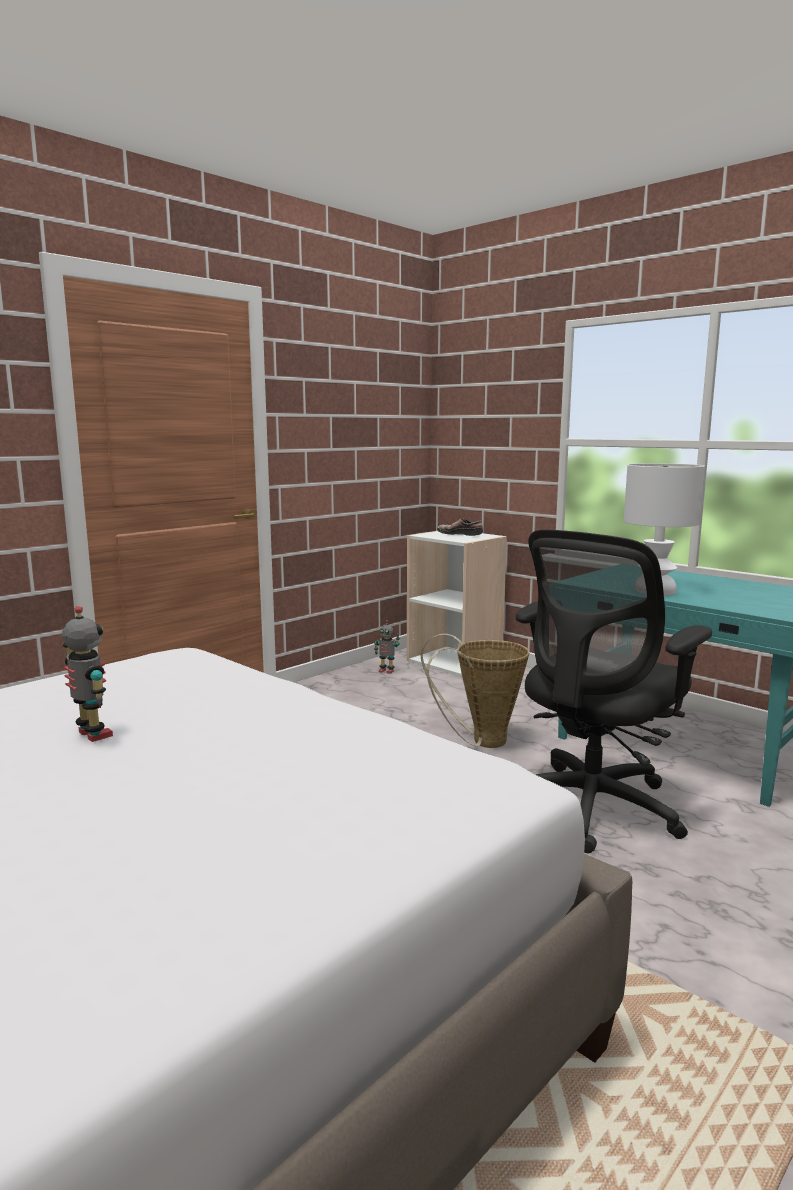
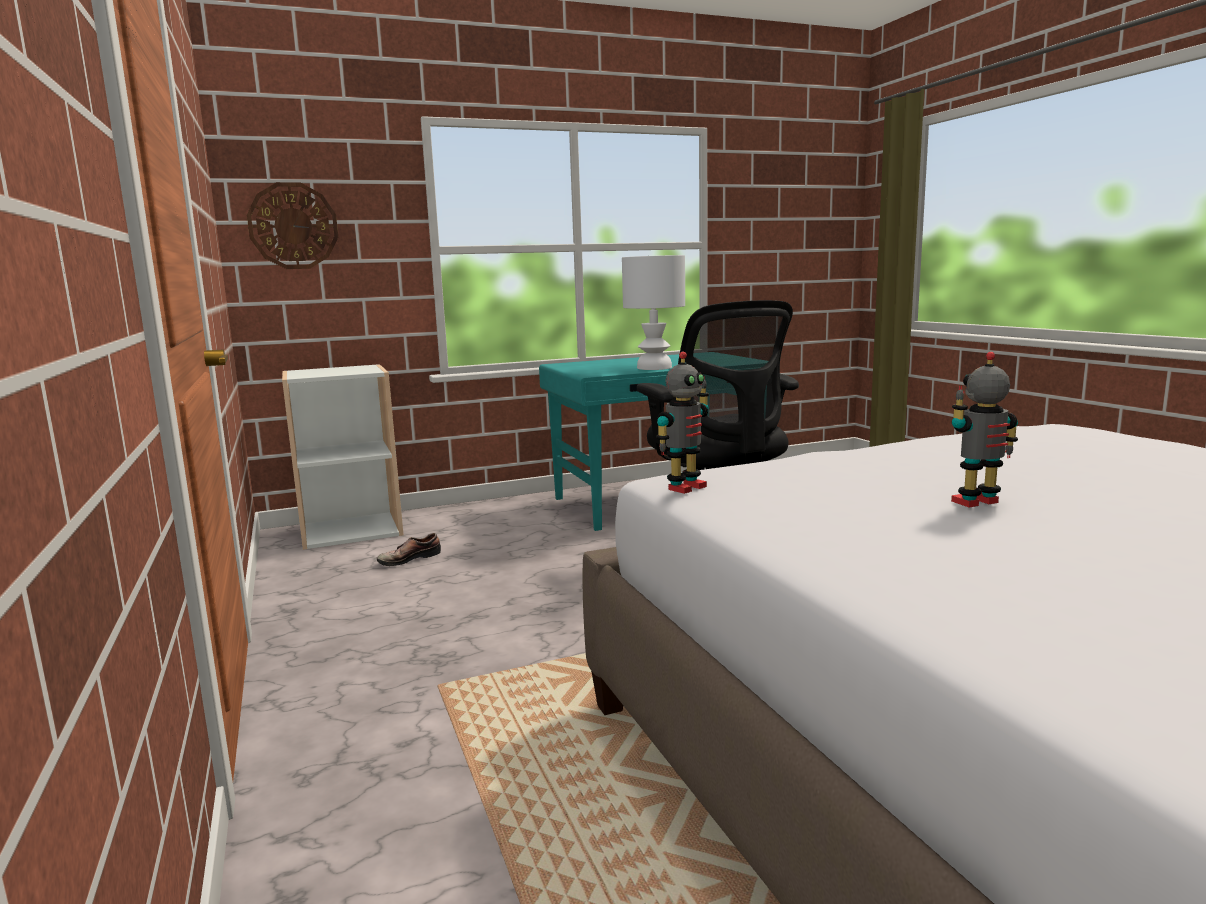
camera: 65 degrees left, 0 degrees up
(386, 671) = (316, 564): toy robot -> toy robot (684, 487)
(460, 534) = (330, 370): shoe -> shoe (408, 558)
(470, 419) = (293, 226): none -> wall clock
(481, 742) = (570, 557): basket -> none

